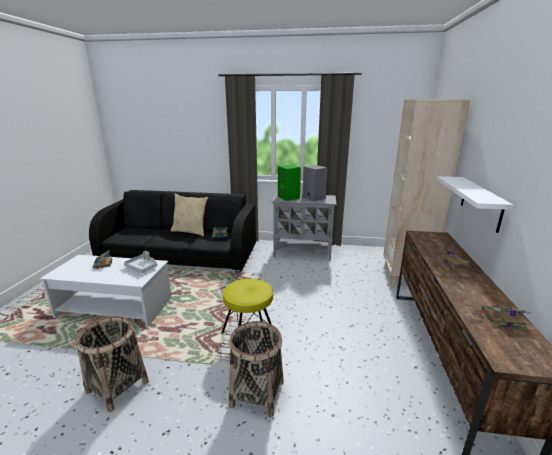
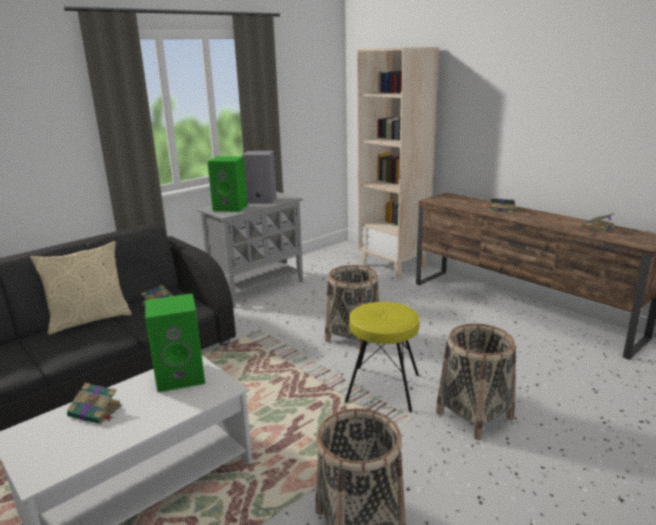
camera: 50 degrees left, 0 degrees up
(142, 267) = (181, 376): grey tray -> green speaker
(293, 304) = (353, 336): none -> basket
(481, 203) = (493, 148): white shelf -> none

